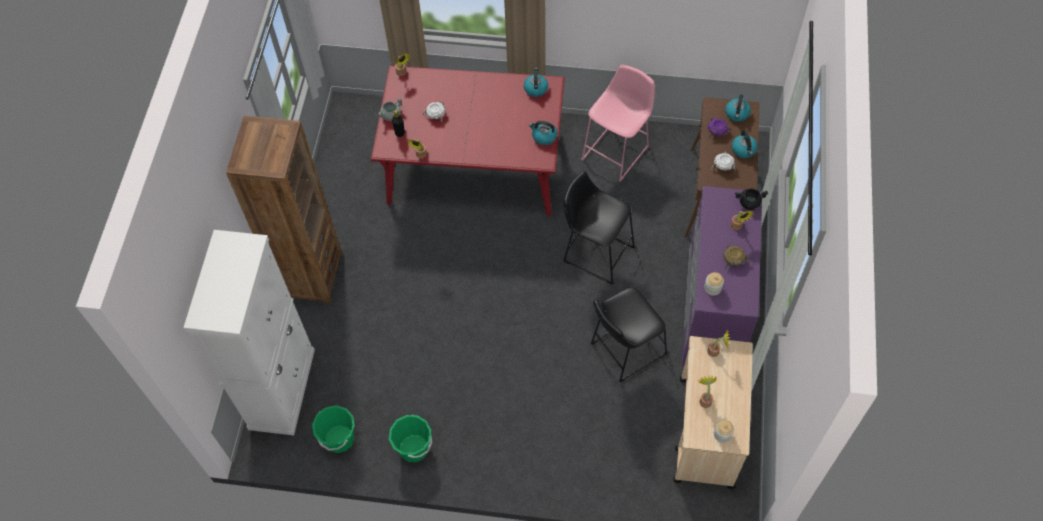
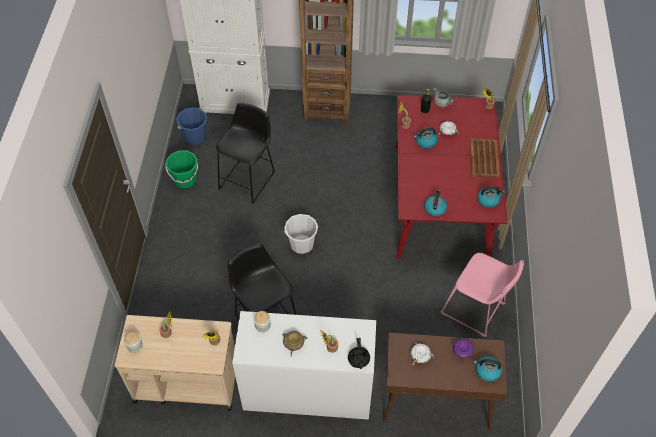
camera: 85 degrees right, 5 degrees down
(339, 439) = (195, 136): green bucket -> blue bucket
(478, 85) = (484, 159): none -> brown tray
(525, 311) = (302, 244): none -> white bucket
(595, 252) = (362, 294): black stool -> black stool (248, 178)
(712, 309) = (308, 391): purple dresser -> white dresser
(744, 150) = (441, 376): kettle -> kettle (425, 142)

